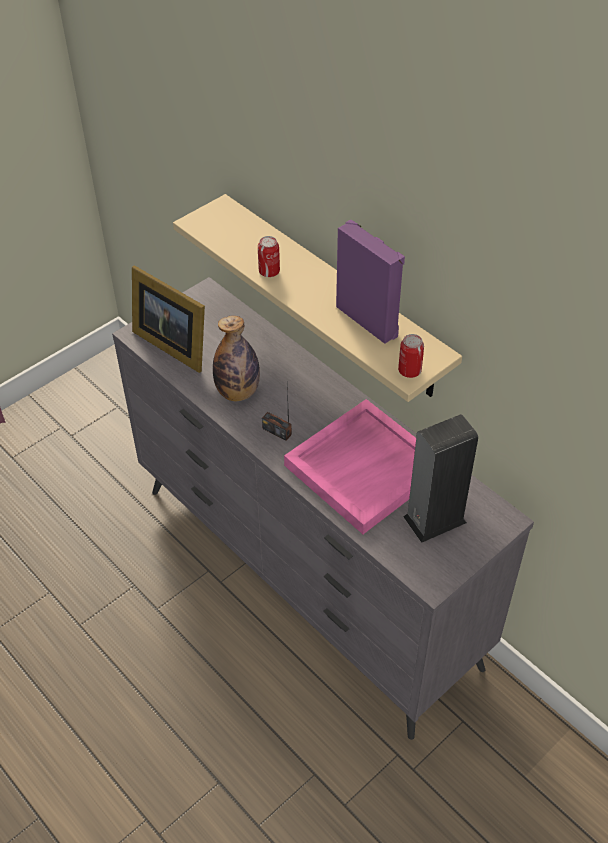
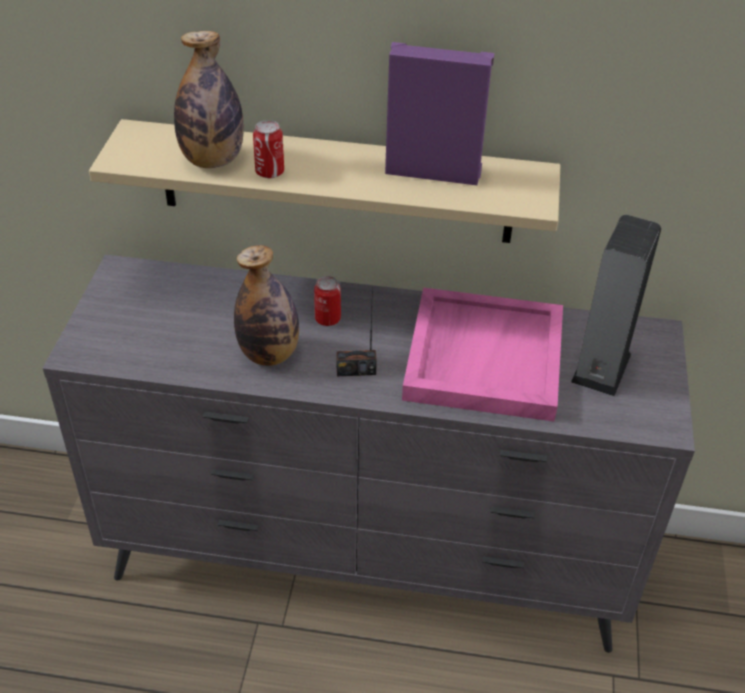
camera: 40 degrees left, 5 degrees down
(172, 343) = (134, 341): picture frame -> none
(245, 247) = (212, 160): none -> bottle
(409, 371) = (531, 198): can -> can (327, 319)

